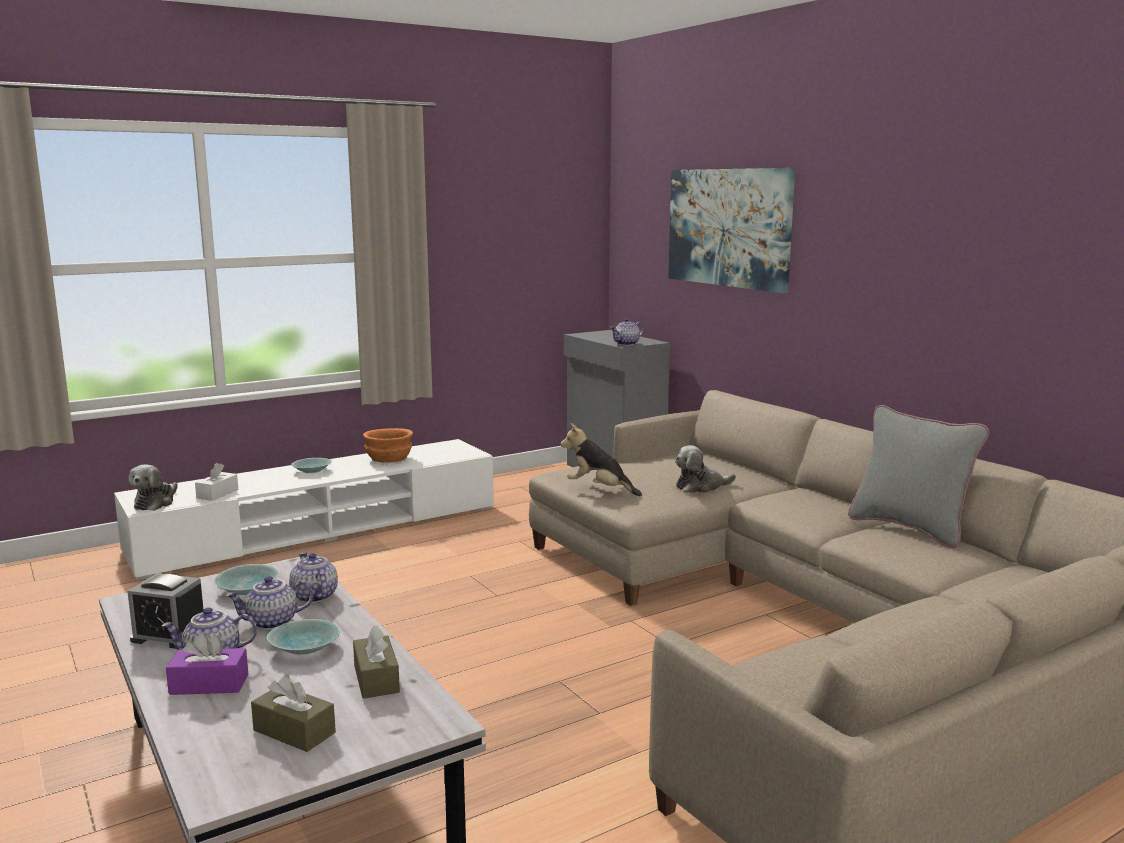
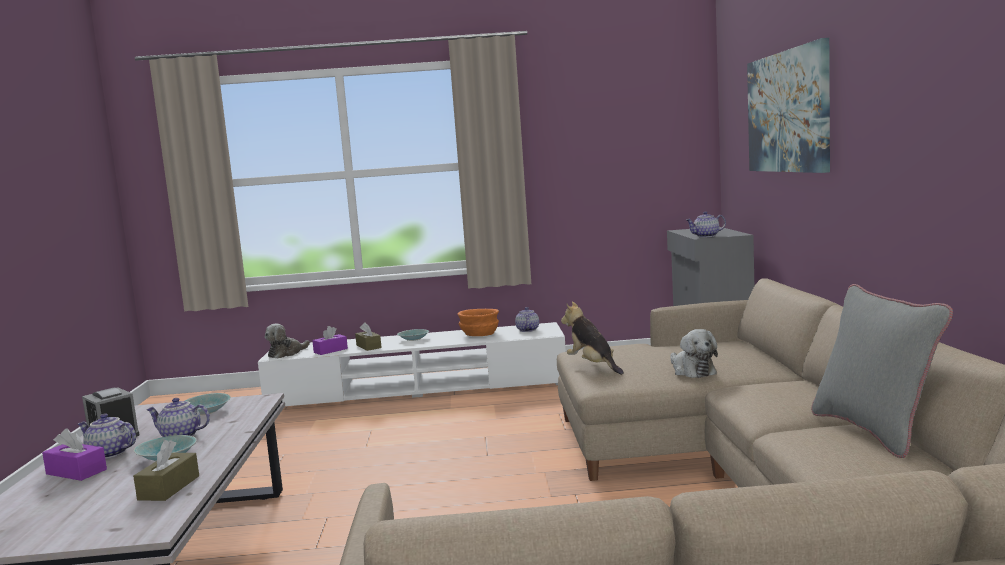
camera: 30 degrees right, 5 degrees down
(217, 494) = (330, 350): white tissue box -> purple tissue box
(294, 731) = (61, 514): brown tissue box -> brown tissue box (368, 346)
(313, 596) = (234, 422): teapot -> teapot (527, 330)
(701, 487) = (692, 371): plush toy -> plush toy turned 120 degrees counterclockwise

